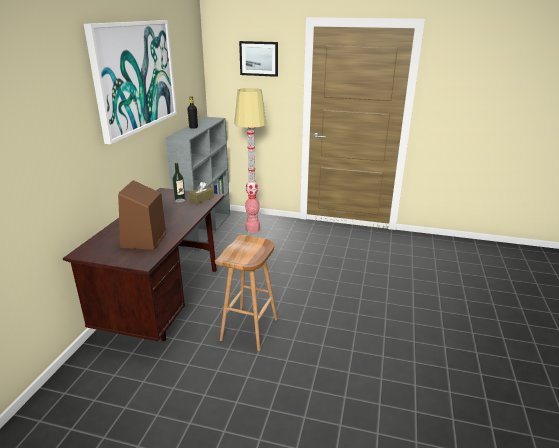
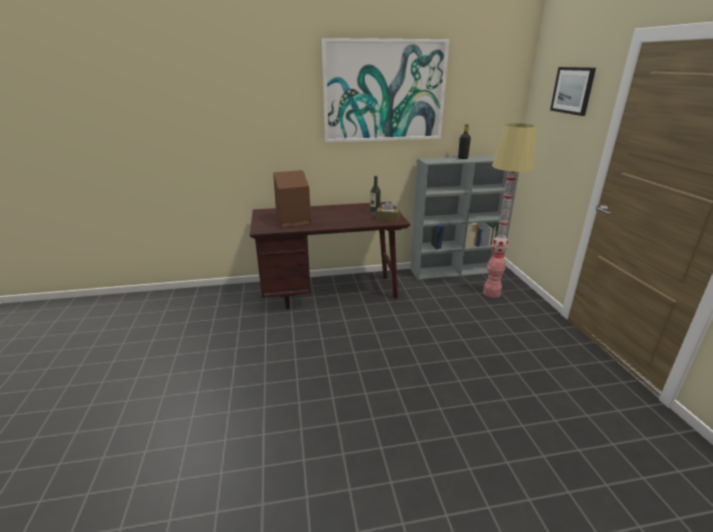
camera: 65 degrees right, 0 degrees up
(249, 330) = (325, 344): brown stool -> none

